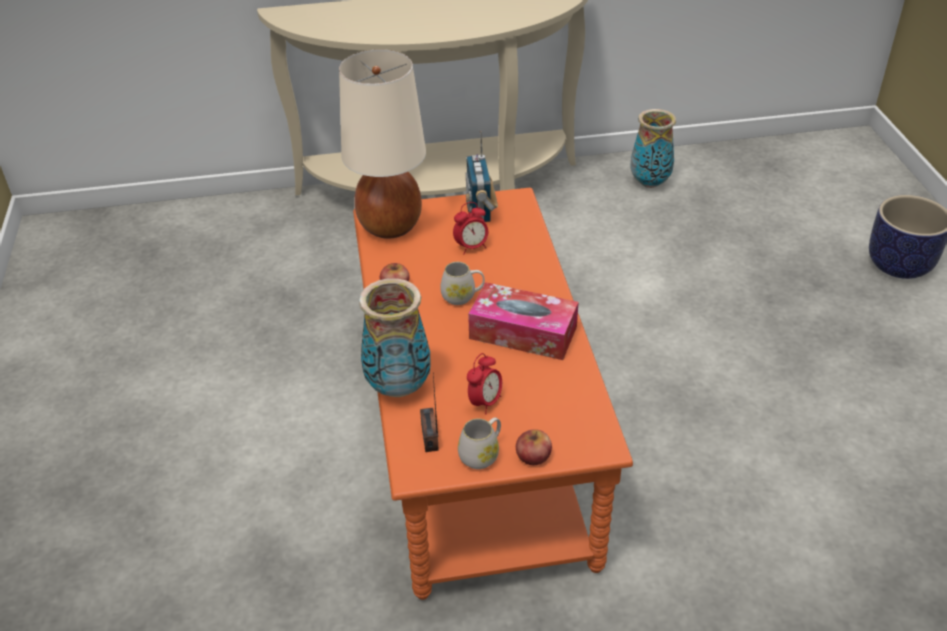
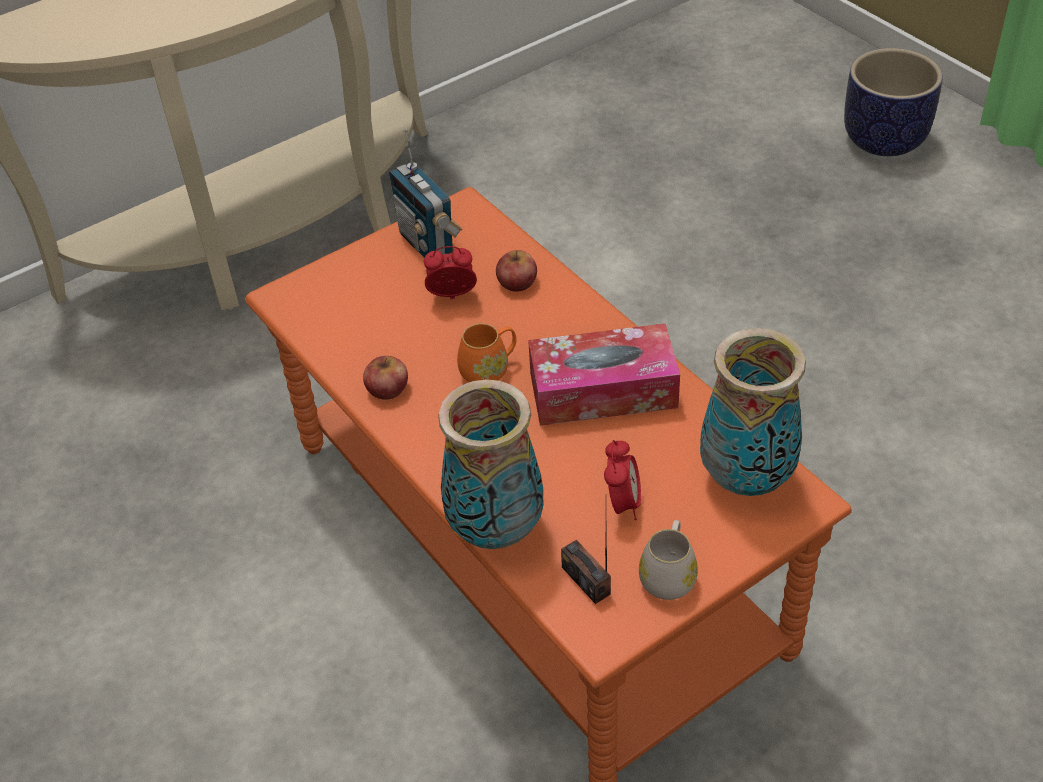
camera: 25 degrees left, 5 degrees up
(389, 226) = (317, 306): beige table lamp -> none
(462, 296) = (489, 370): white mug -> orange mug
(471, 247) = (452, 297): alarm clock -> alarm clock turned 135 degrees counterclockwise
(533, 455) = (732, 550): apple -> apple (517, 282)
(650, 182) = (536, 128): vase -> vase (746, 477)

